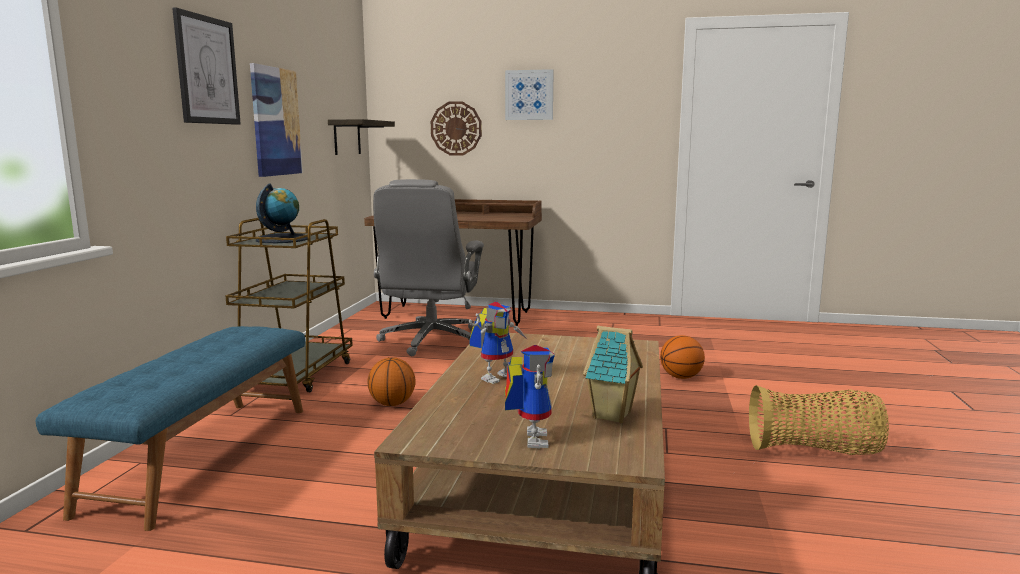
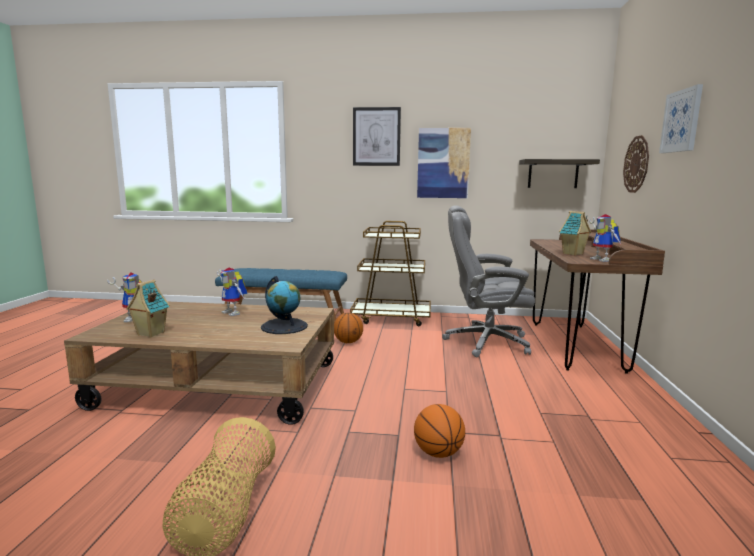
camera: 85 degrees right, 0 degrees up
(282, 239) = (389, 234): globe -> globe (284, 326)
(479, 218) = (573, 254): none -> toy house
(514, 216) = (604, 260): none -> toy robot

